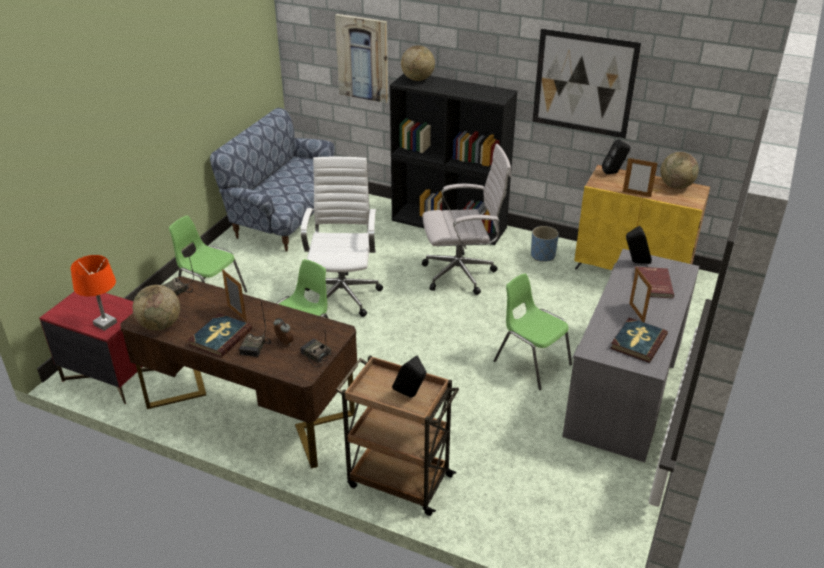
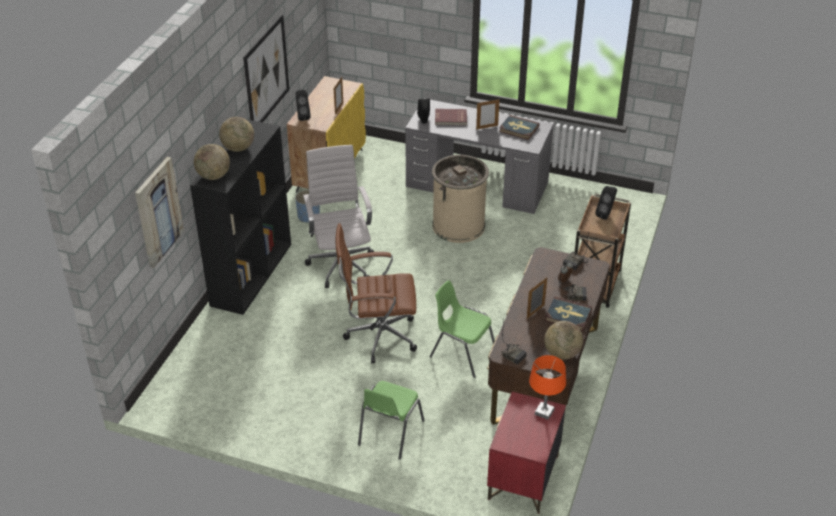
camera: 95 degrees left, 5 degrees up
(289, 216) = (230, 397): sofa -> none
(343, 294) = (378, 336): white office chair -> brown office chair
(531, 362) = (458, 225): green chair -> beige trash can
(676, 186) = (324, 90): globe -> globe (238, 148)

